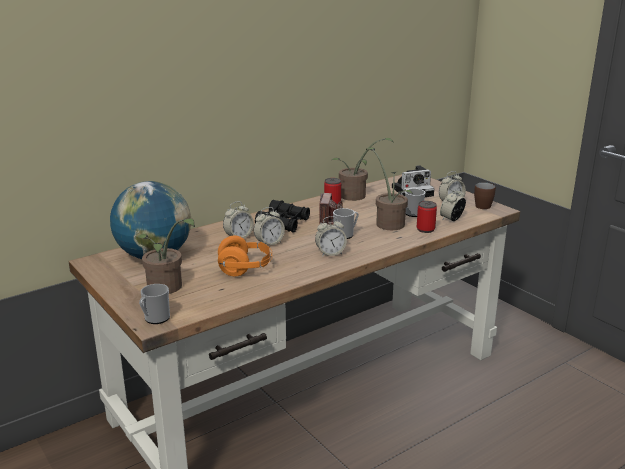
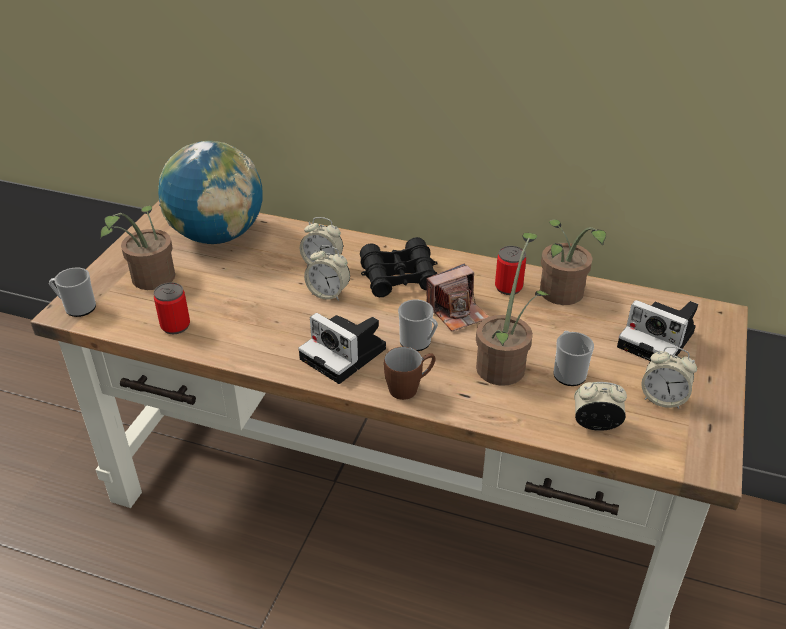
camera: 55 degrees right, 15 degrees up
(245, 269) = (240, 309): orange headphones -> none
(330, 253) = (346, 355): alarm clock -> camera
(425, 229) = (523, 411): can -> can (175, 326)
(482, 205) = (705, 438): brown mug -> brown mug (409, 387)

